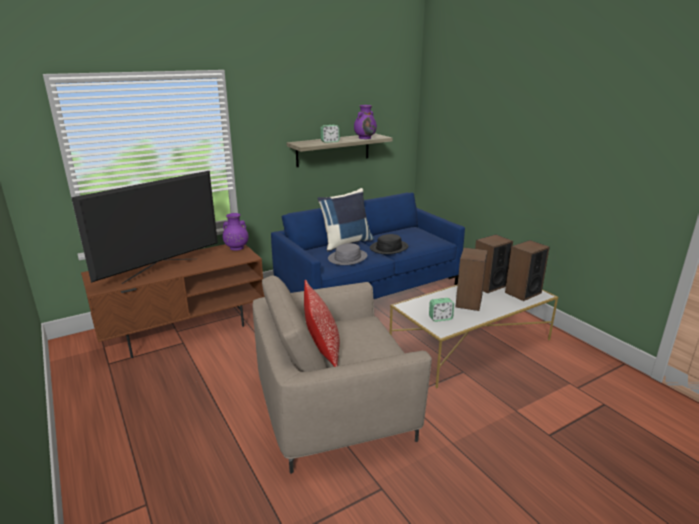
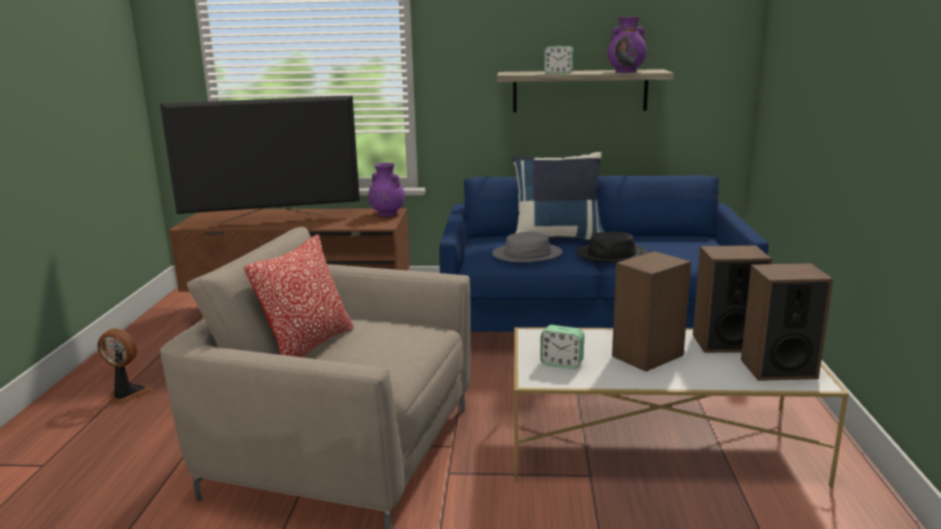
camera: 35 degrees right, 5 degrees down
(135, 431) = (127, 394): none -> fan

